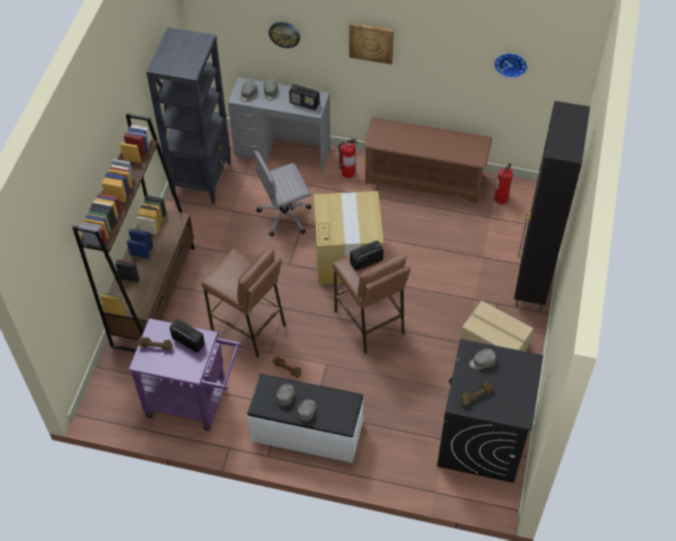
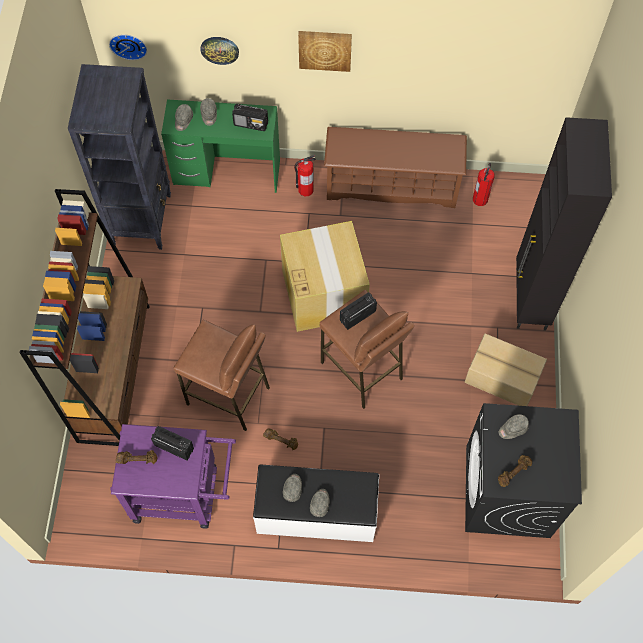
camera: 10 degrees left, 10 degrees up
(282, 151) = (227, 172): grey desk -> green desk
(286, 216) = (245, 252): grey office chair -> none
(511, 63) = (491, 58): wall clock -> wall clock (128, 44)

